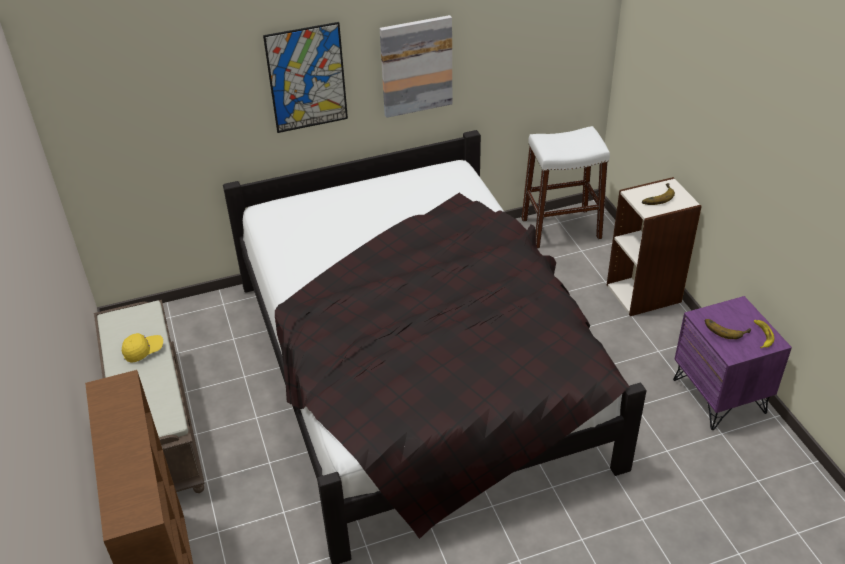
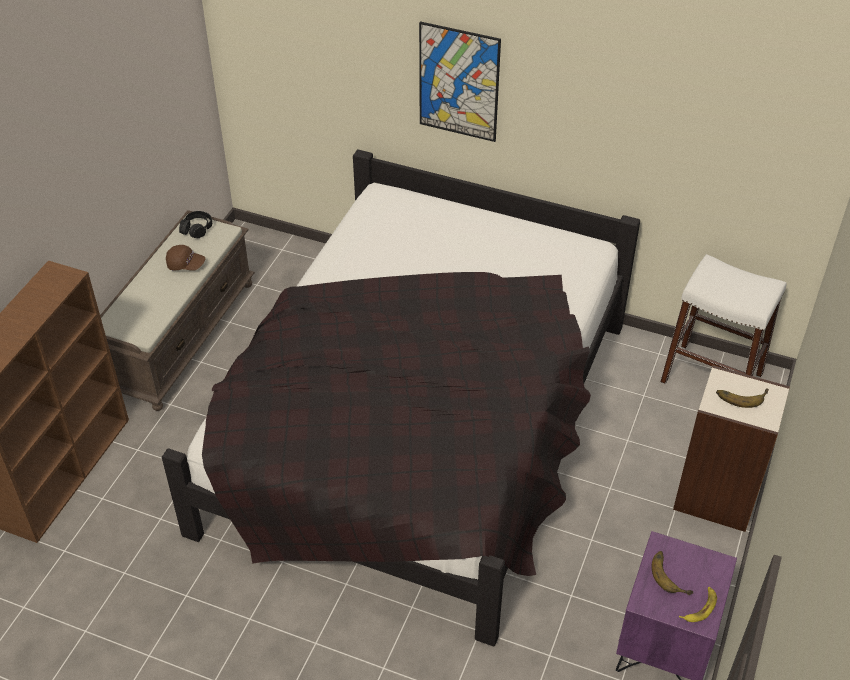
camera: 40 degrees right, 5 degrees up
(120, 321) = (196, 229): none -> black headphones
(143, 351) = (186, 264): yellow cap -> brown cap
(416, 66) = (581, 120): picture -> none

